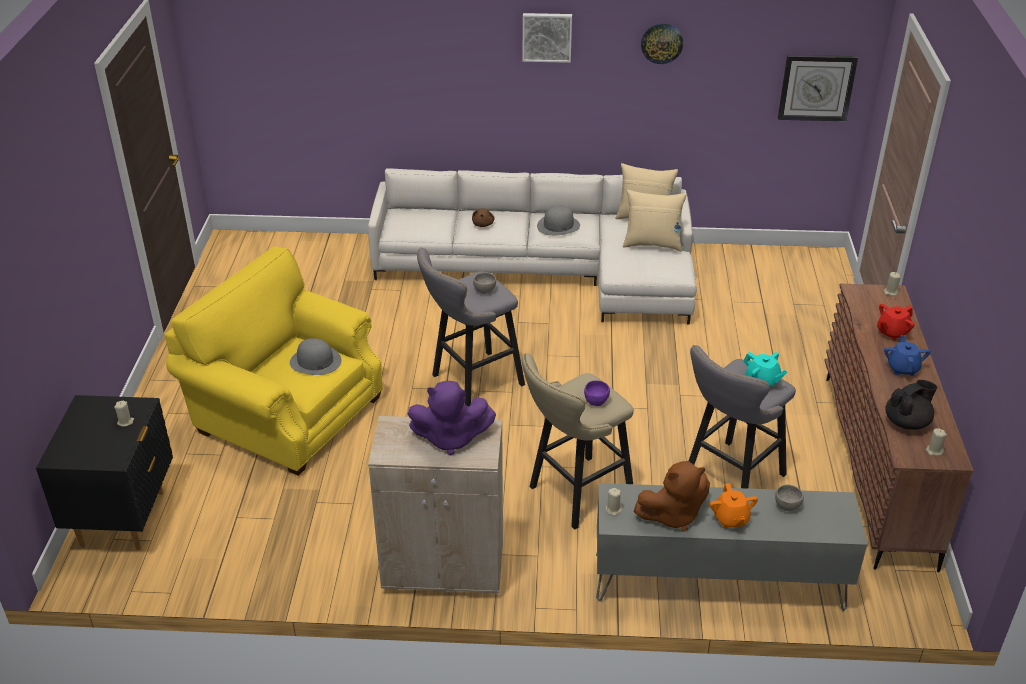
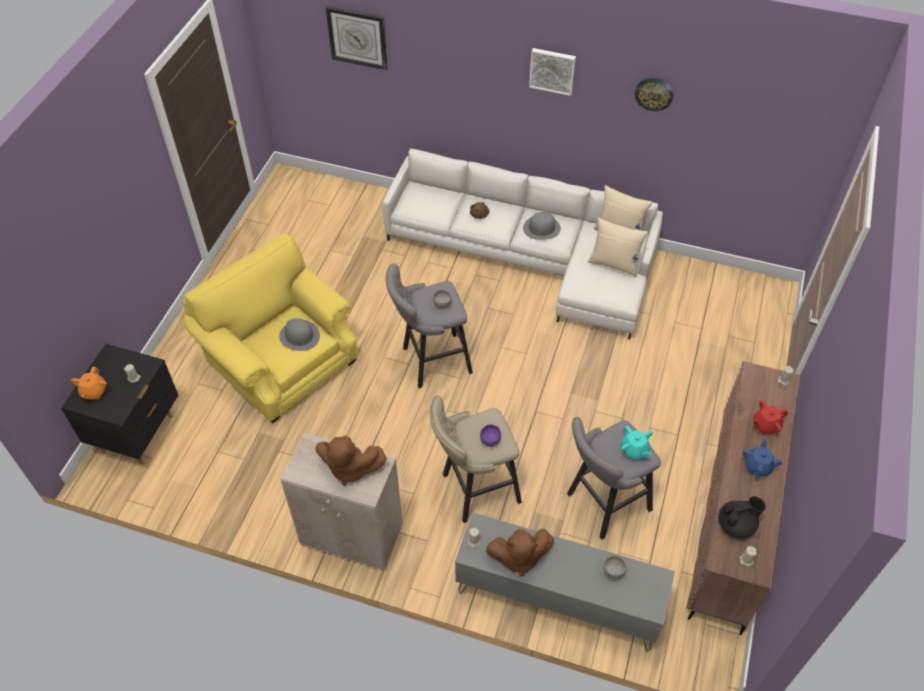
camera: 15 degrees right, 15 degrees up
(450, 438) = (349, 468): purple plush toy -> brown plush toy
(730, 519) = (563, 573): orange teapot -> orange teapot (94, 392)
(816, 87) = (791, 154): wall clock -> wall clock (357, 37)

